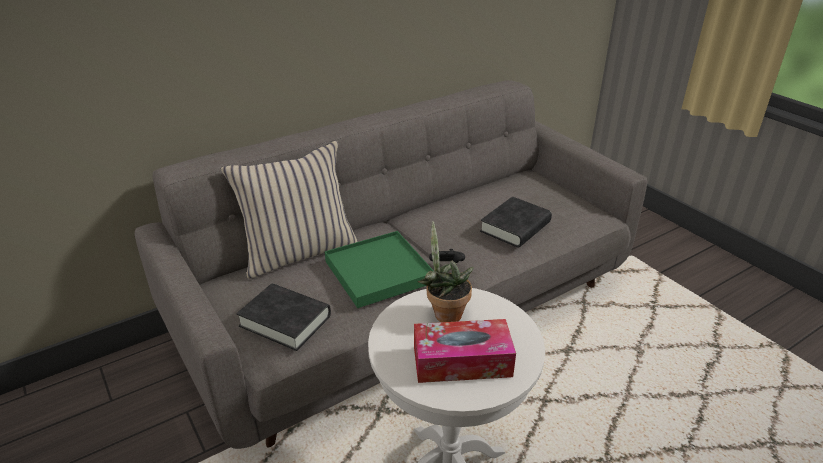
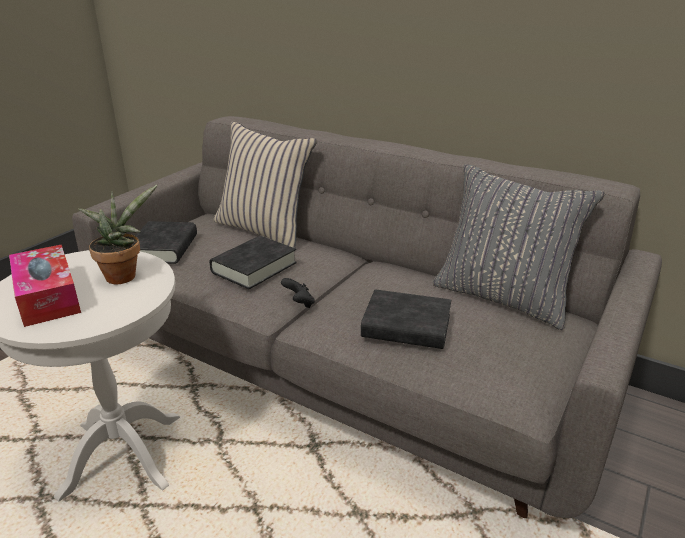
camera: 65 degrees right, 5 degrees down
(378, 272) = (254, 267): green tray -> black book
(496, 184) = (502, 297): none -> grey pillow

